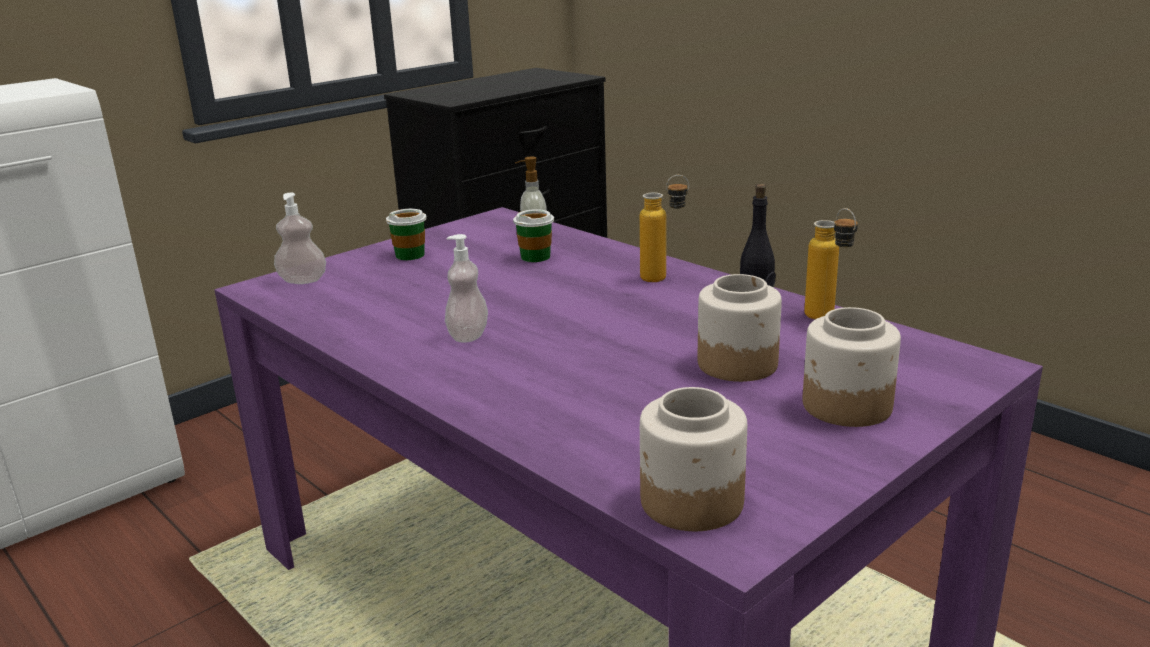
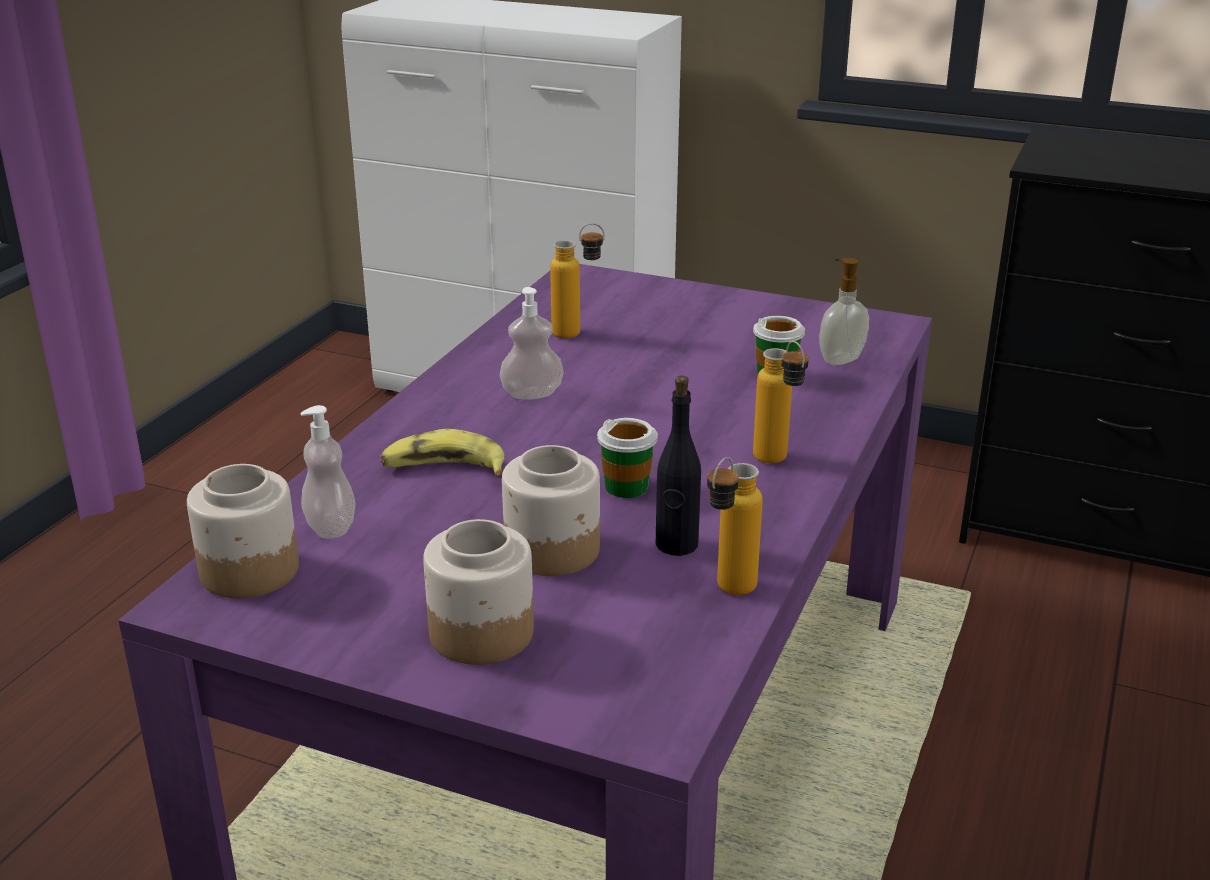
camera: 65 degrees right, 5 degrees up
(303, 281) = (608, 287): soap dispenser -> soap dispenser (331, 527)
(376, 304) = (578, 334): none -> bottle
(410, 255) = (719, 313): cup -> cup (627, 487)
(570, 388) = (444, 469): none -> banana

